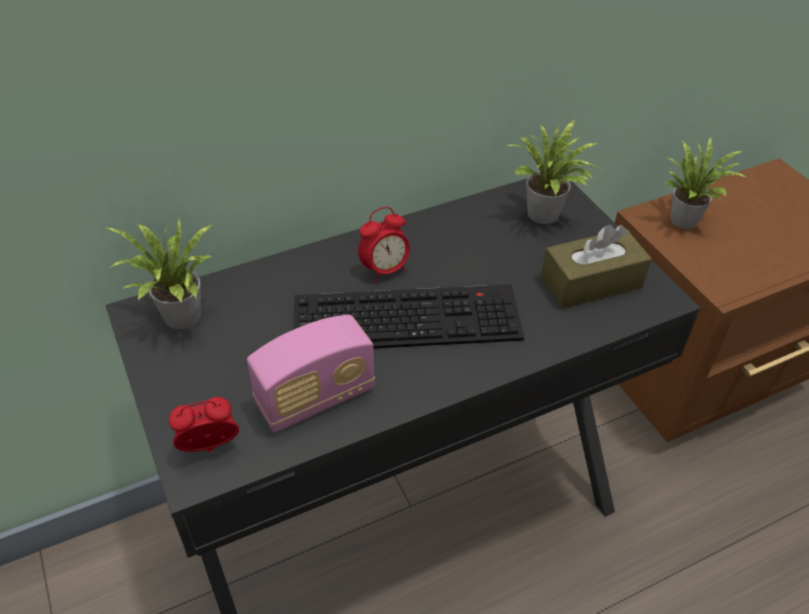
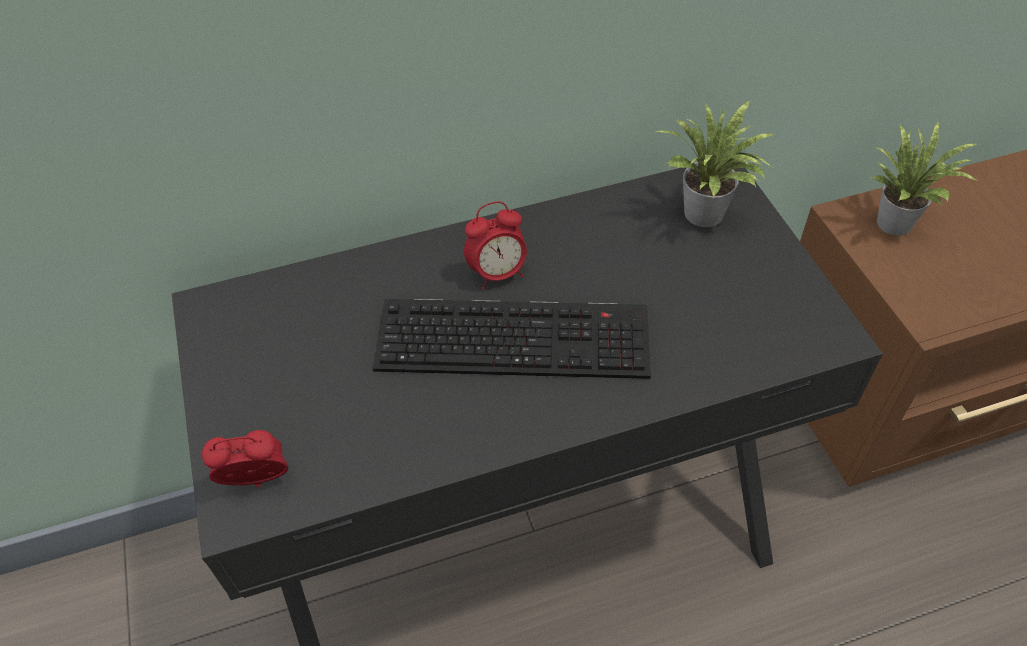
camera: 10 degrees right, 5 degrees up
(180, 319) = (251, 318): potted plant -> none
(315, 398) = (389, 431): radio -> none
(591, 282) = (748, 308): brown tissue box -> none

